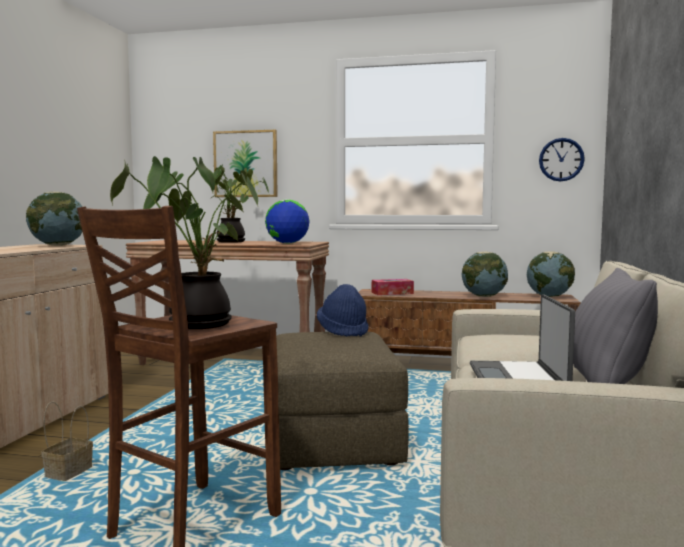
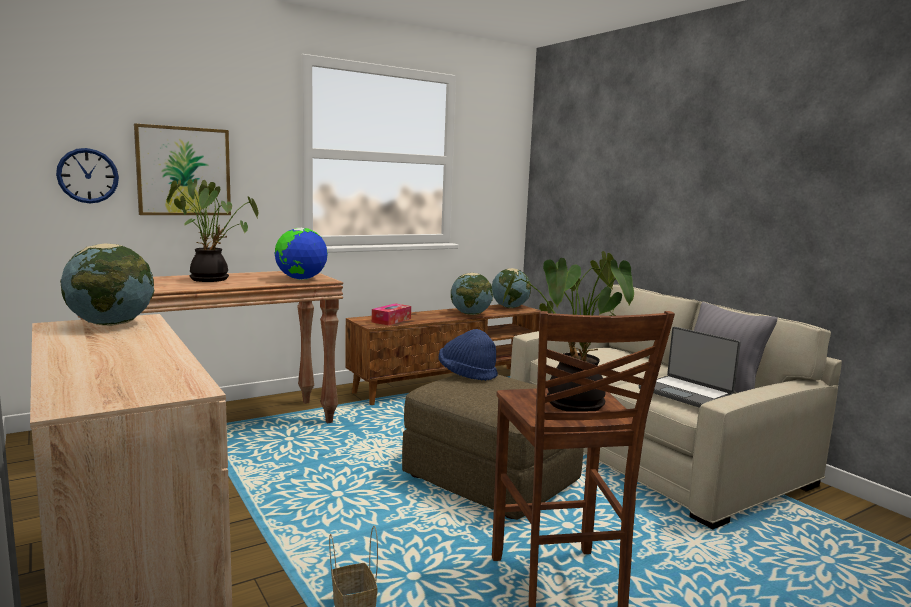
camera: 45 degrees left, 5 degrees up
(561, 159) = (501, 184): wall clock -> wall clock (88, 175)

